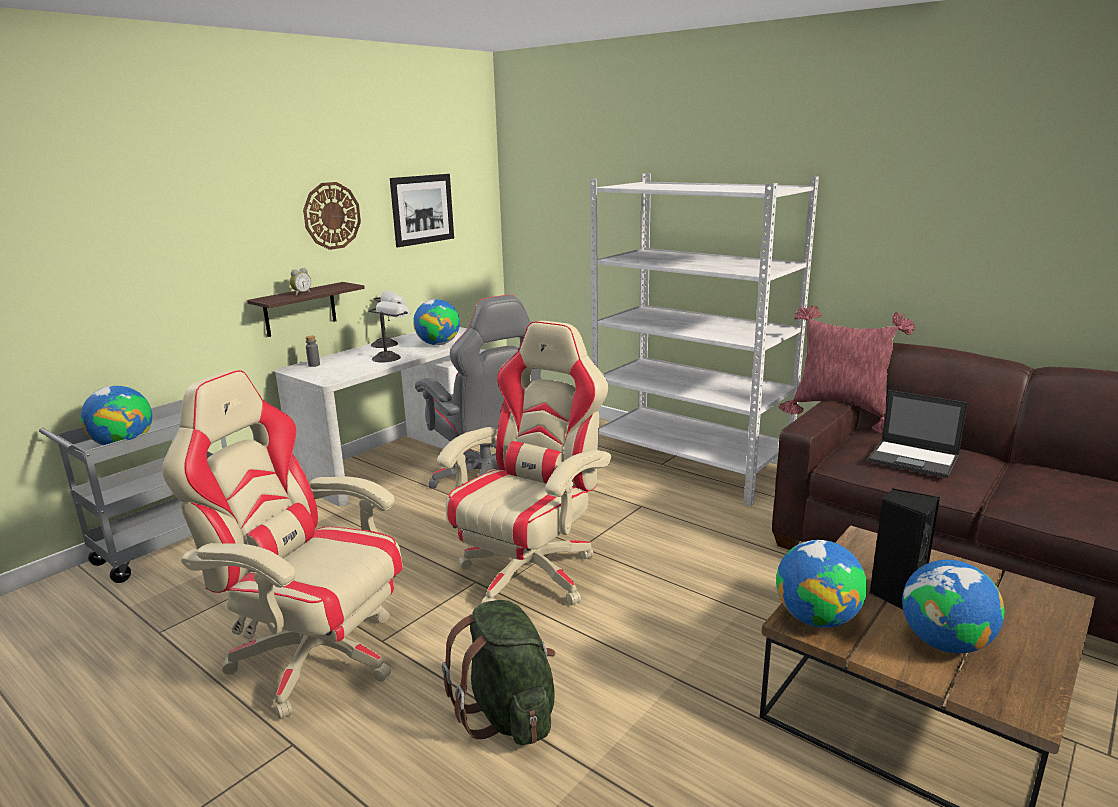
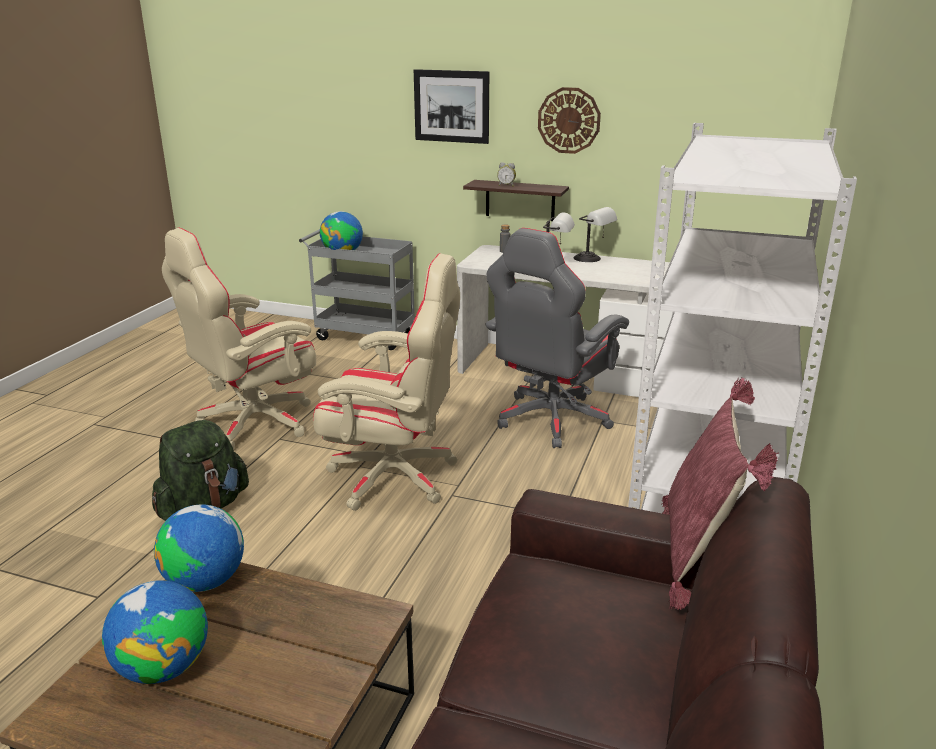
camera: 70 degrees right, 5 degrees up
(316, 657) = (256, 422): beige office chair -> beige office chair turned 135 degrees counterclockwise
(422, 209) = (686, 130): picture -> picture (451, 106)
(438, 344) = (610, 274): globe -> none
(896, 594) = (255, 636): black speaker -> none
(914, 459) = (556, 625): laptop -> none

